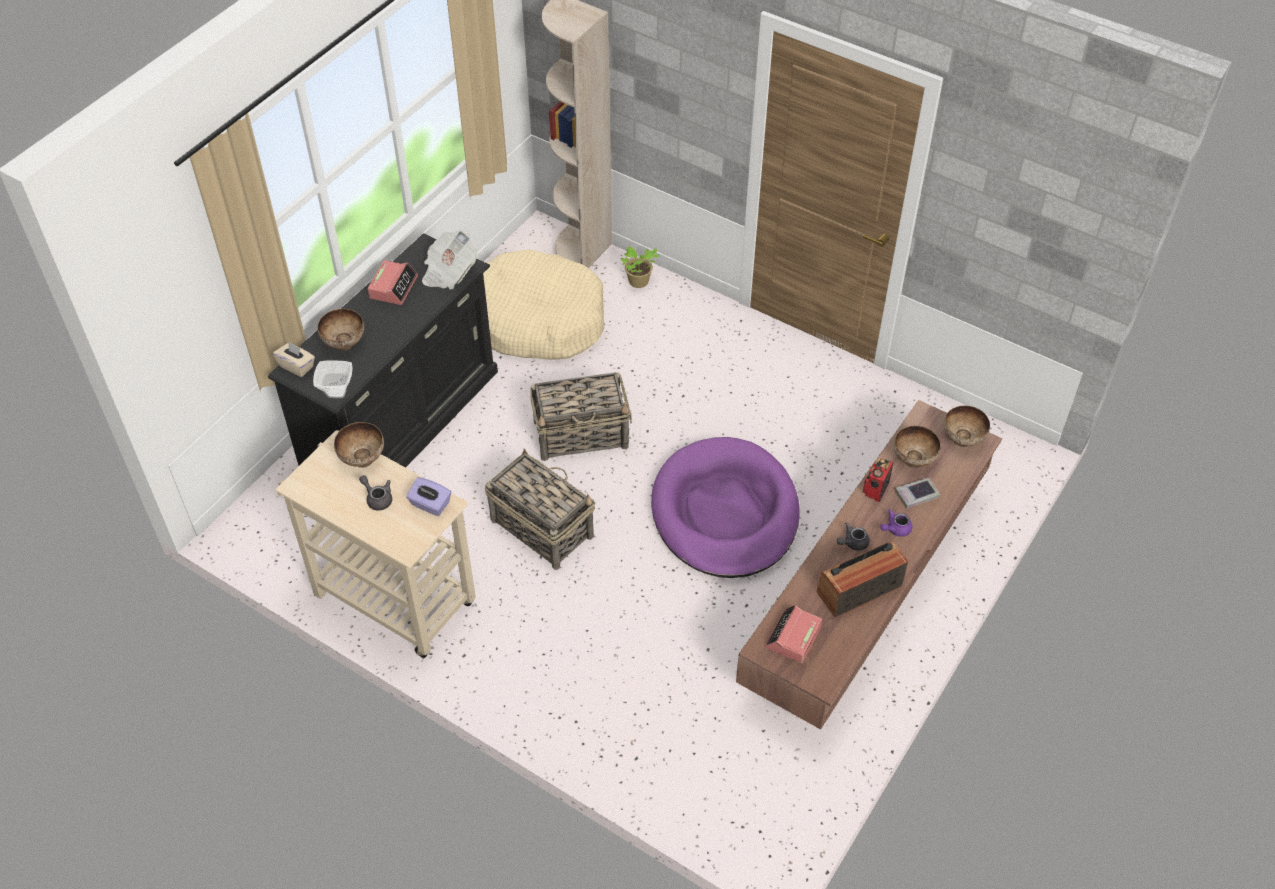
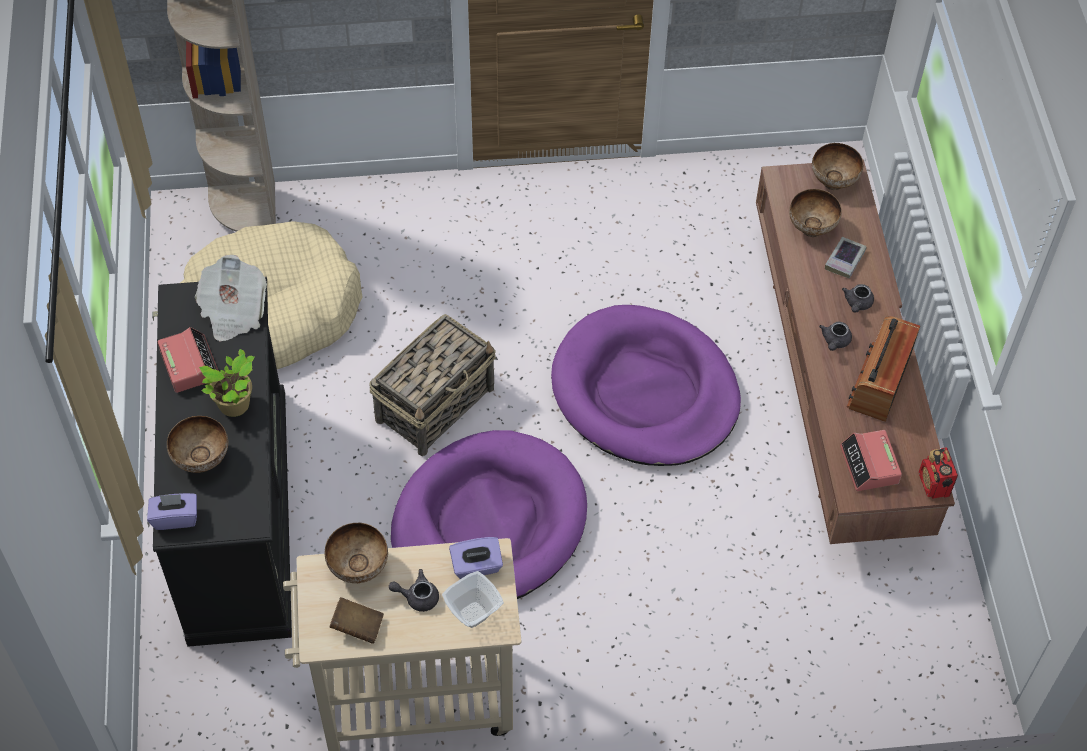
camera: 40 degrees left, 5 degrees up
(296, 366) = (175, 518): beige tissue box -> purple tissue box
(326, 491) = (357, 626): none -> brown book
(336, 391) = (248, 515): bowl -> bowl (472, 614)
(541, 527) = (488, 524): basket -> purple dog bed
(638, 282) = (338, 208): potted plant -> potted plant (236, 406)
(875, 489) = (806, 278): radio -> radio (934, 485)
(895, 529) = (857, 304): purple teapot -> grey teapot

